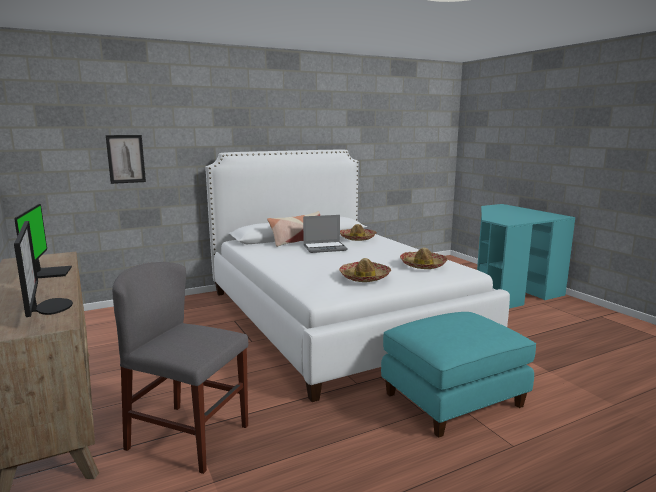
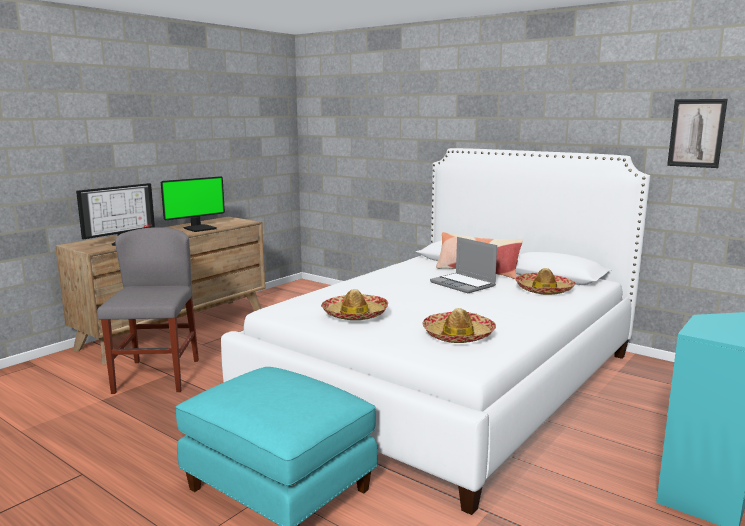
camera: 65 degrees right, 0 degrees up
(126, 159) = (375, 148): picture -> picture (696, 133)

